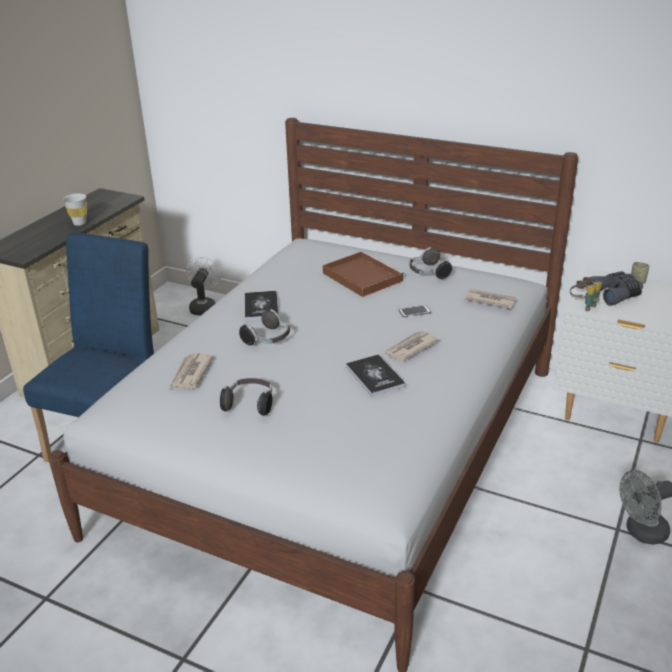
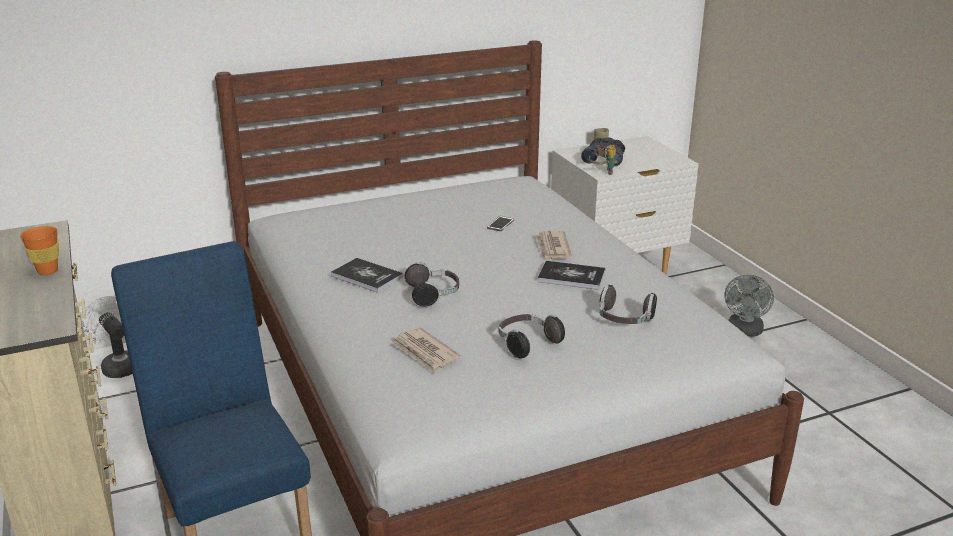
camera: 50 degrees left, 5 degrees down
(80, 223) = (47, 271): white cup -> orange cup
(361, 276) = (402, 219): brown tray -> none
(428, 273) = (449, 196): headphones -> headphones (624, 320)
(489, 300) = (533, 195): newspaper -> none

